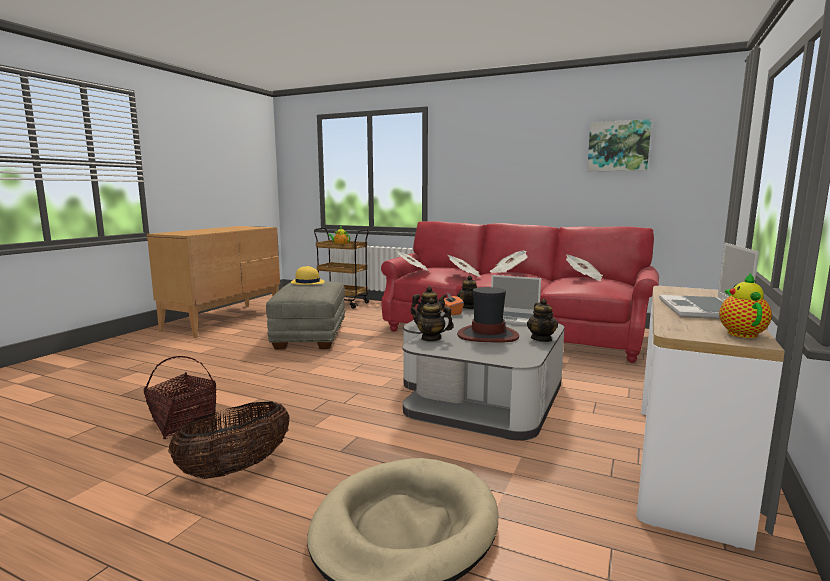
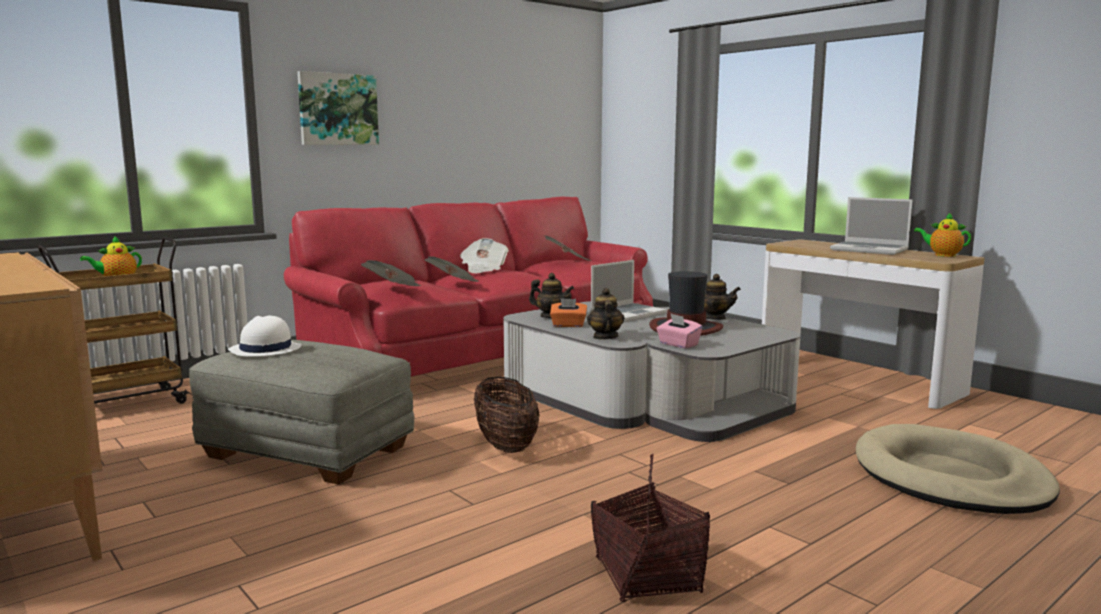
camera: 65 degrees left, 0 degrees up
(235, 468) = (817, 543): basket -> basket (506, 445)
(307, 282) = (265, 349): yellow hat -> white hat
(431, 338) = (678, 344): teapot -> pink tissue box
(618, 146) = (511, 100): picture -> picture (338, 109)

